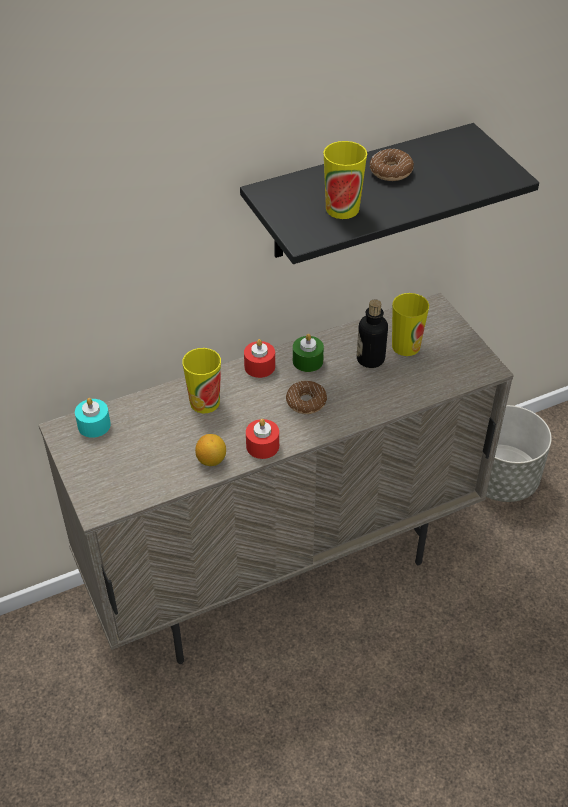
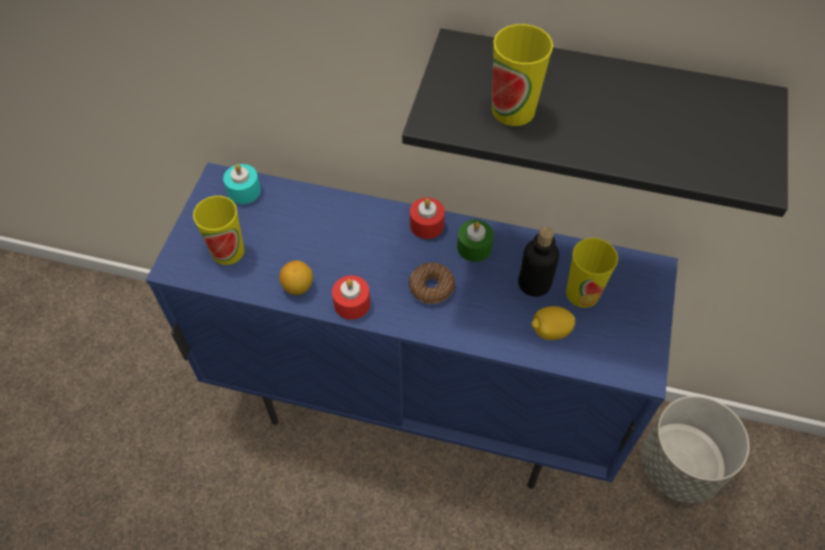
camera: 40 degrees right, 10 degrees up
(205, 402) = (347, 228): cup -> cup (228, 251)
(282, 570) = (414, 406): beige cabinet -> blue cabinet
(391, 171) = (617, 96): donut -> none
(410, 380) = (550, 331): none -> lemon

